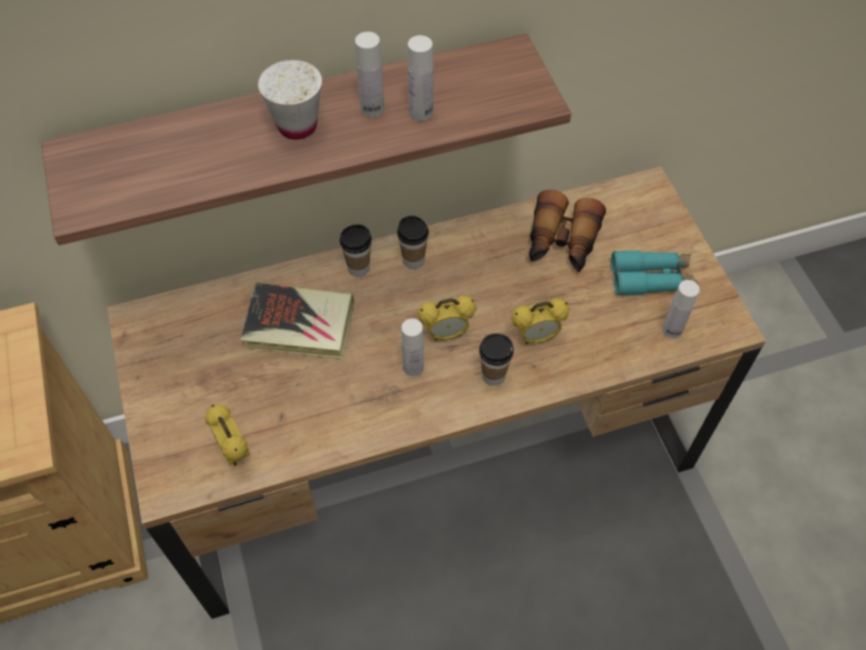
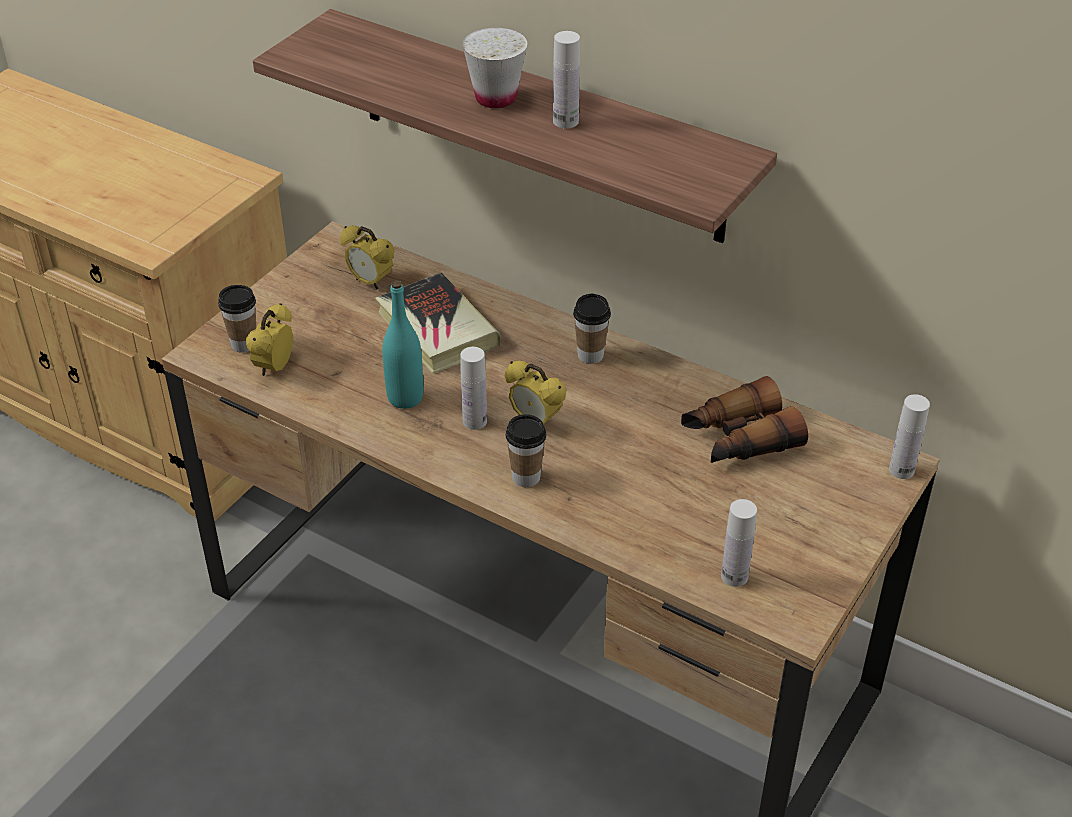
camera: 50 degrees right, 15 degrees down
(350, 391) = (405, 398): none -> turquoise bottle
(358, 268) = (539, 328): cup -> cup (244, 344)
(421, 112) = (596, 145): white bottle -> white bottle (901, 470)
(536, 337) = (604, 482): alarm clock -> alarm clock (370, 282)
(652, 278) = (780, 527): turquoise binoculars -> none

